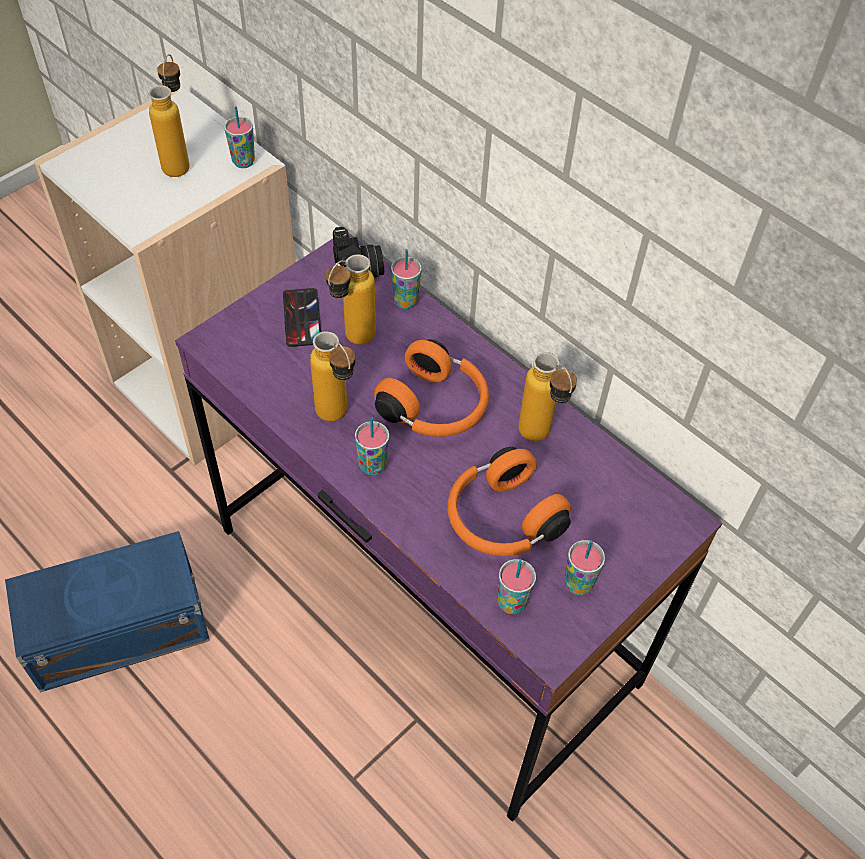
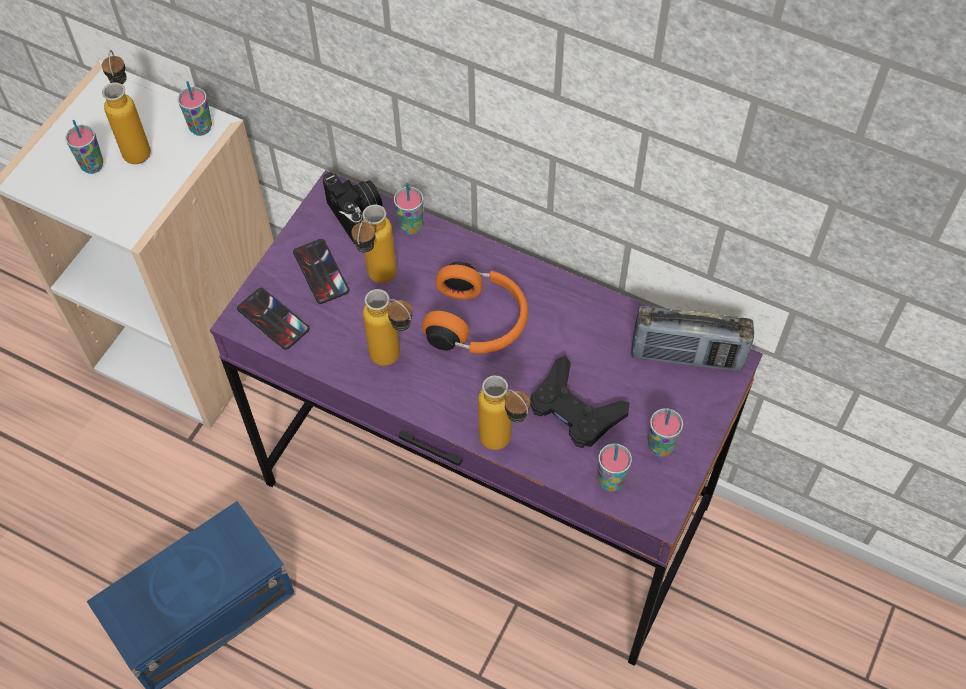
camera: 15 degrees left, 5 degrees up
(238, 347) = (273, 319): none -> phone
(372, 466) = (443, 395): cup -> cup (92, 166)
(501, 519) = (575, 409): orange headphones -> black game controller
(540, 439) = (582, 325): bottle -> bottle (504, 445)
(639, 501) = (687, 356): none -> radio

